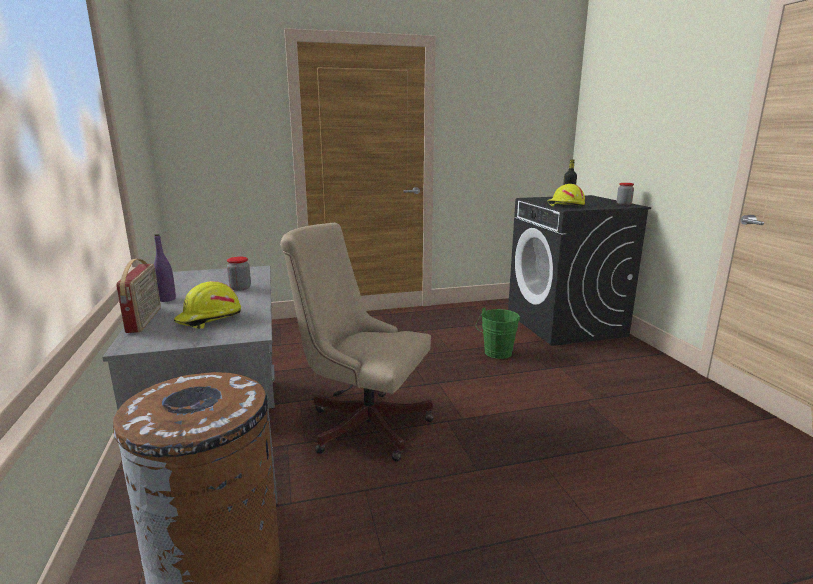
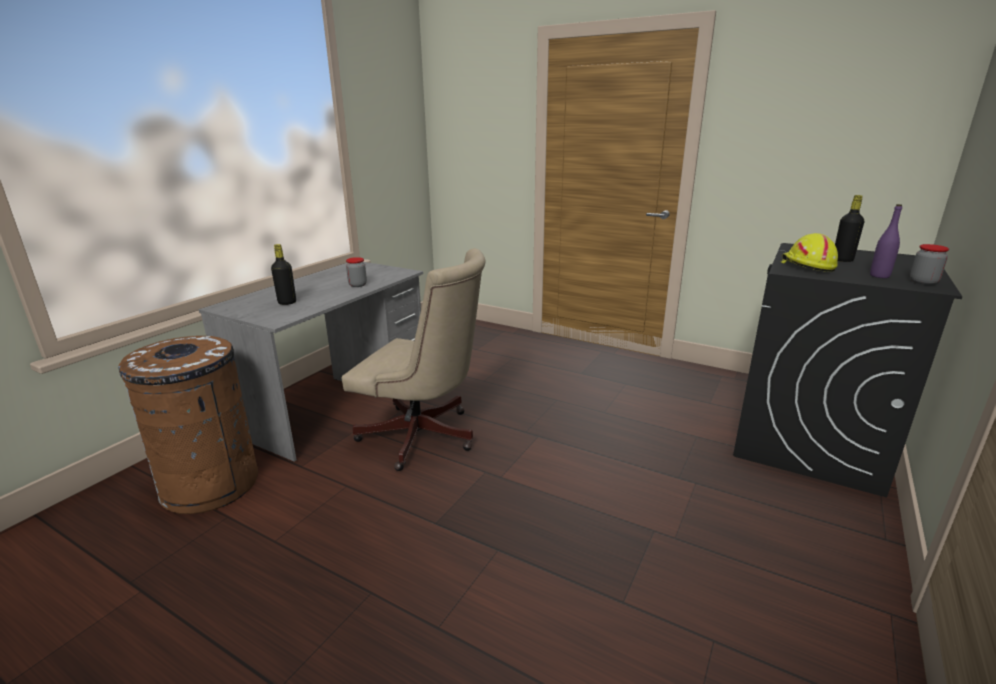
camera: 45 degrees right, 5 degrees up
(145, 320) = (264, 292): radio -> none
(167, 299) = (305, 281): purple bottle -> purple bottle (879, 276)
(209, 319) = (287, 302): yellow hard hat -> black bottle
(362, 423) = (424, 438): beige office chair -> beige office chair turned 135 degrees clockwise
(496, 354) = (647, 436): green bucket -> none

